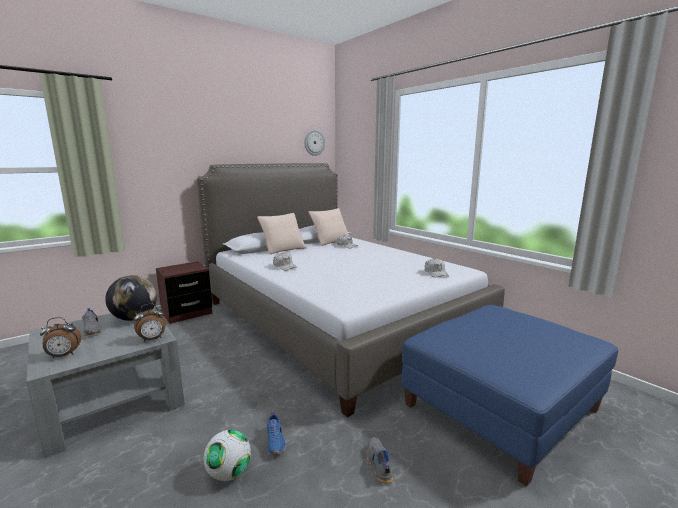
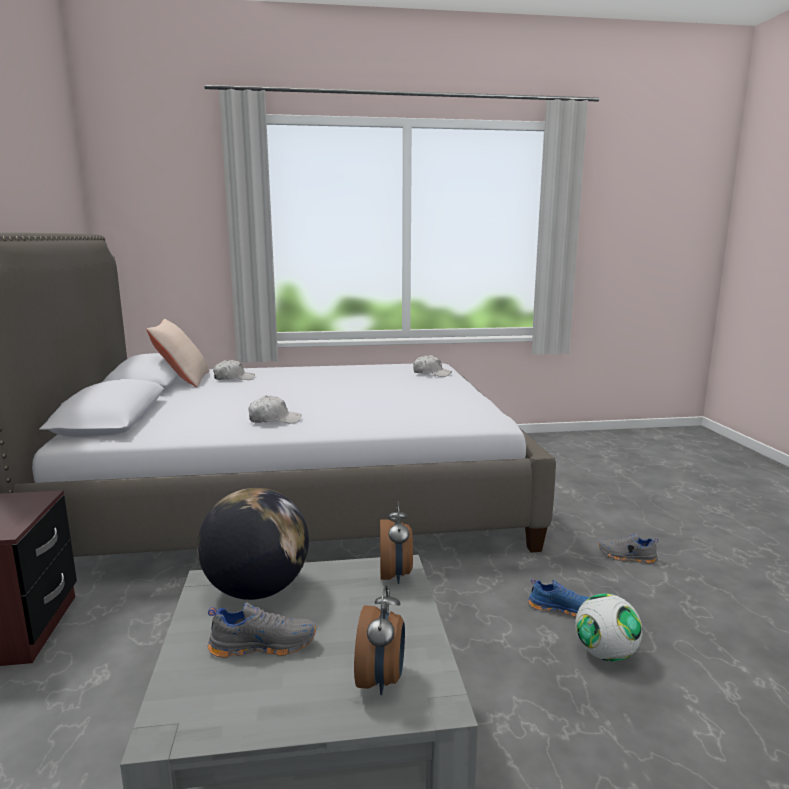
camera: 60 degrees left, 0 degrees up
(283, 249) = (158, 407): beige pillow -> none
(314, 142) = (68, 190): wall clock -> none
(500, 407) = (572, 479): blue ottoman -> none

